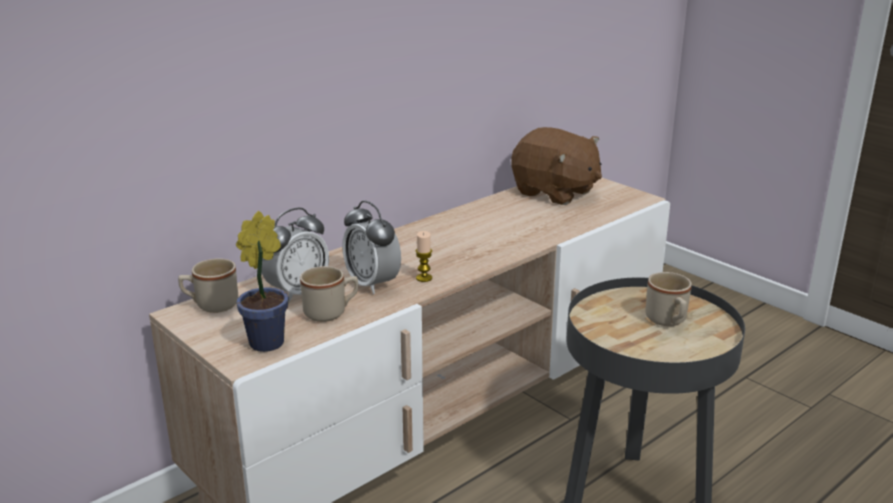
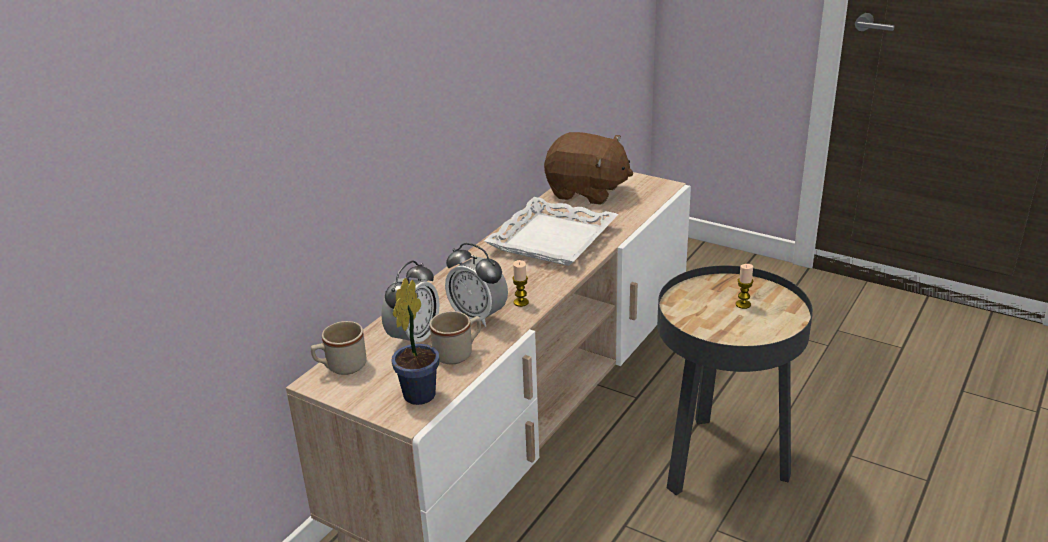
camera: 15 degrees left, 5 degrees up
(492, 228) = (551, 239): none -> white tray
(668, 321) = (743, 304): beige mug -> candle

